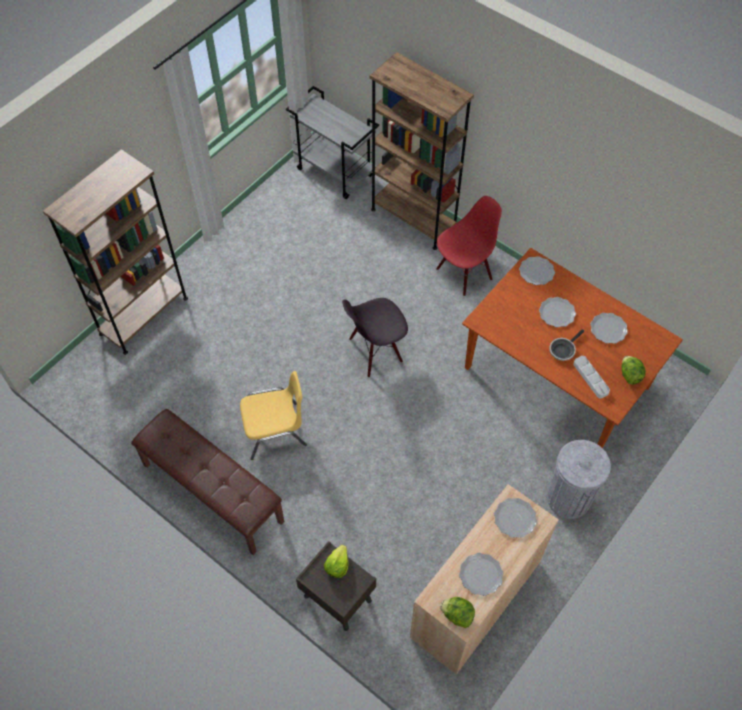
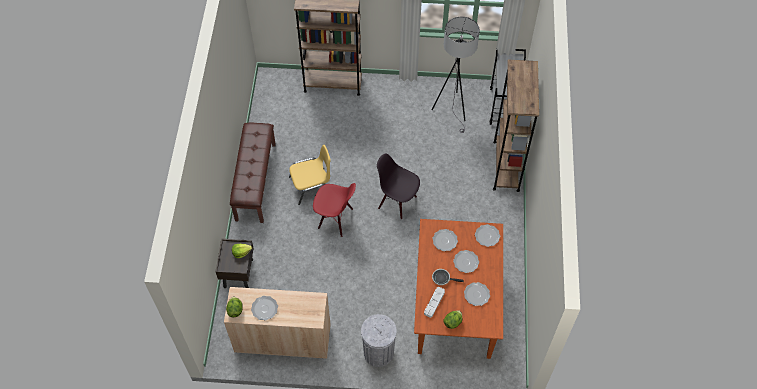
camera: 55 degrees right, 0 degrees up
(275, 430) = (312, 186): yellow chair -> yellow chair turned 60 degrees counterclockwise
(295, 219) = (453, 109): none -> grey floor lamp
(464, 273) = (489, 214): red chair -> red chair (335, 219)
(514, 518) = (308, 307): plate -> plate (444, 240)

